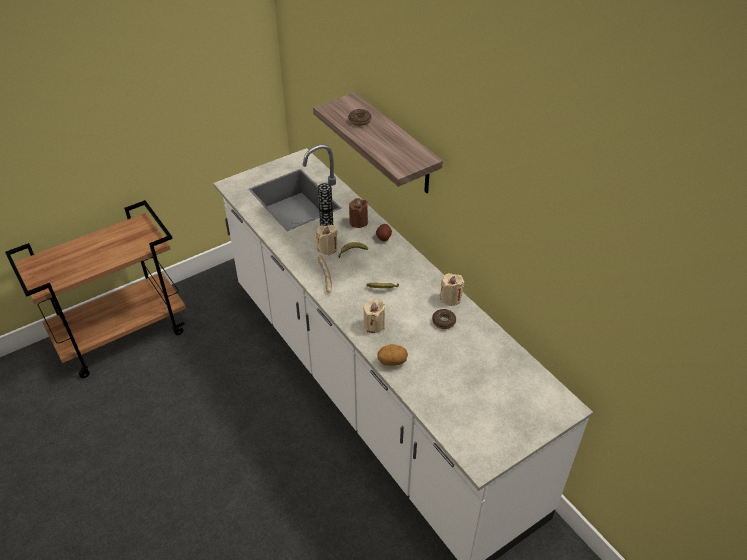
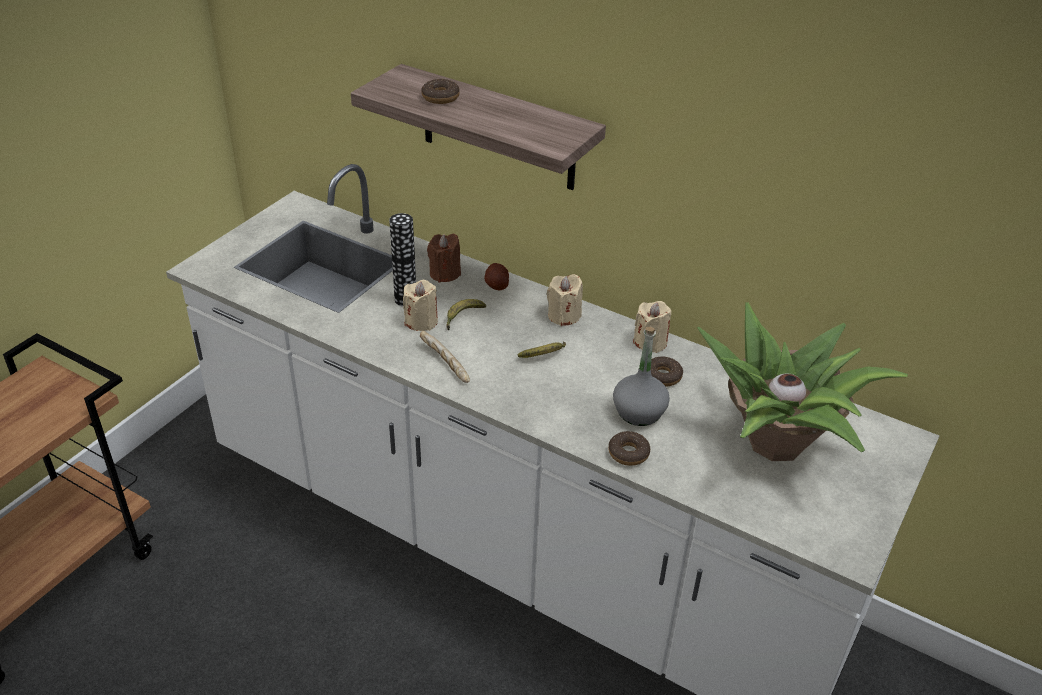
camera: 25 degrees left, 5 degrees down
(374, 325) = (566, 410): beige candle -> beige candle (564, 316)
(392, 361) = (628, 453): potato -> donut
(414, 339) = (639, 412): none -> grey bottle
(484, 384) = (778, 444): none -> potted plant

